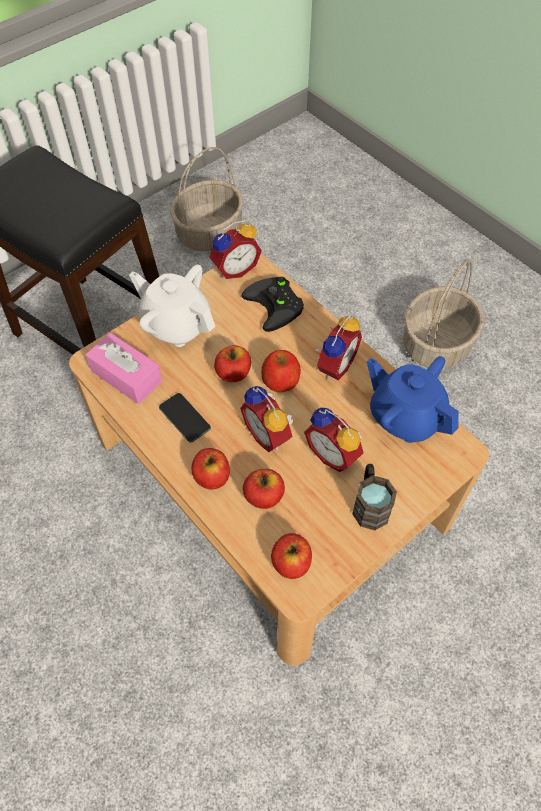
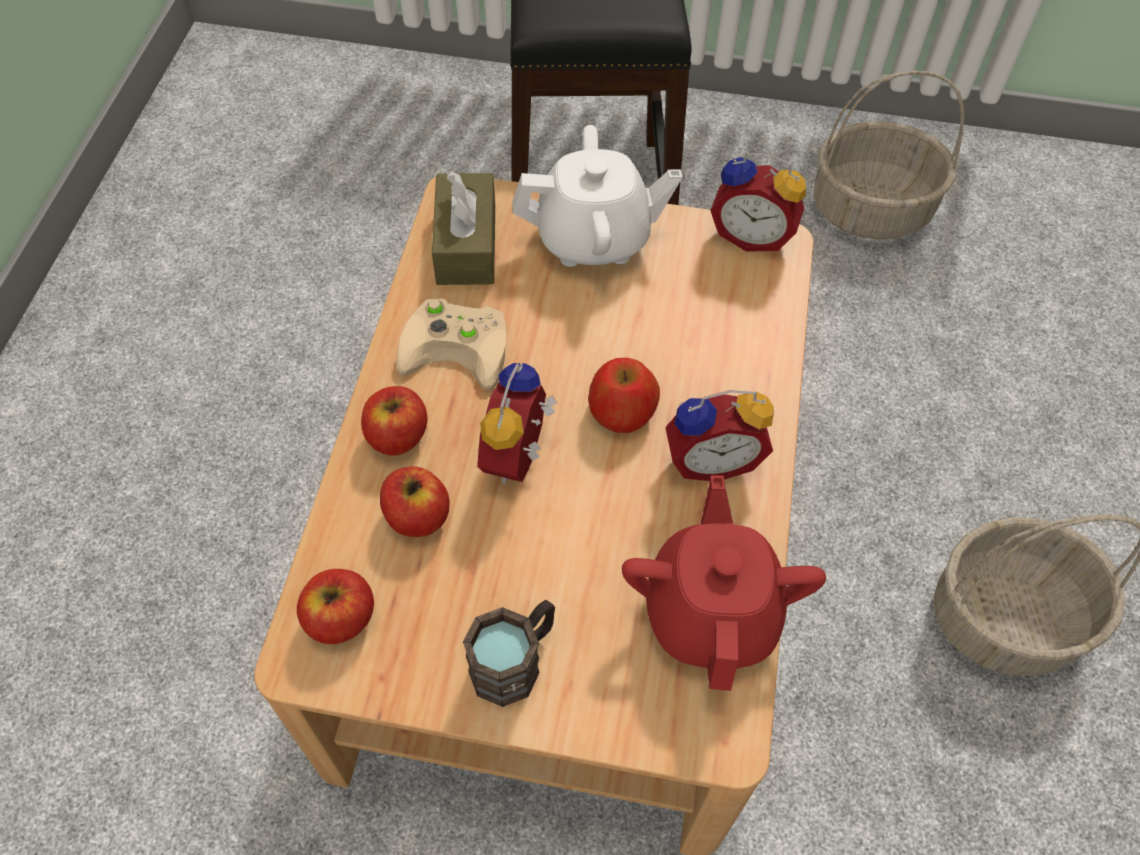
camera: 50 degrees right, 0 degrees up
(126, 376) = (466, 244): pink tissue box -> brown tissue box
(176, 325) = (594, 239): white teapot -> white teapot turned 90 degrees clockwise
(184, 418) = (460, 346): phone -> beige game controller
(233, 373) = (579, 350): apple -> none
(277, 306) = (741, 323): black game controller -> none
(334, 453) = (560, 557): alarm clock -> none
(405, 416) = (711, 612): blue teapot -> red teapot

